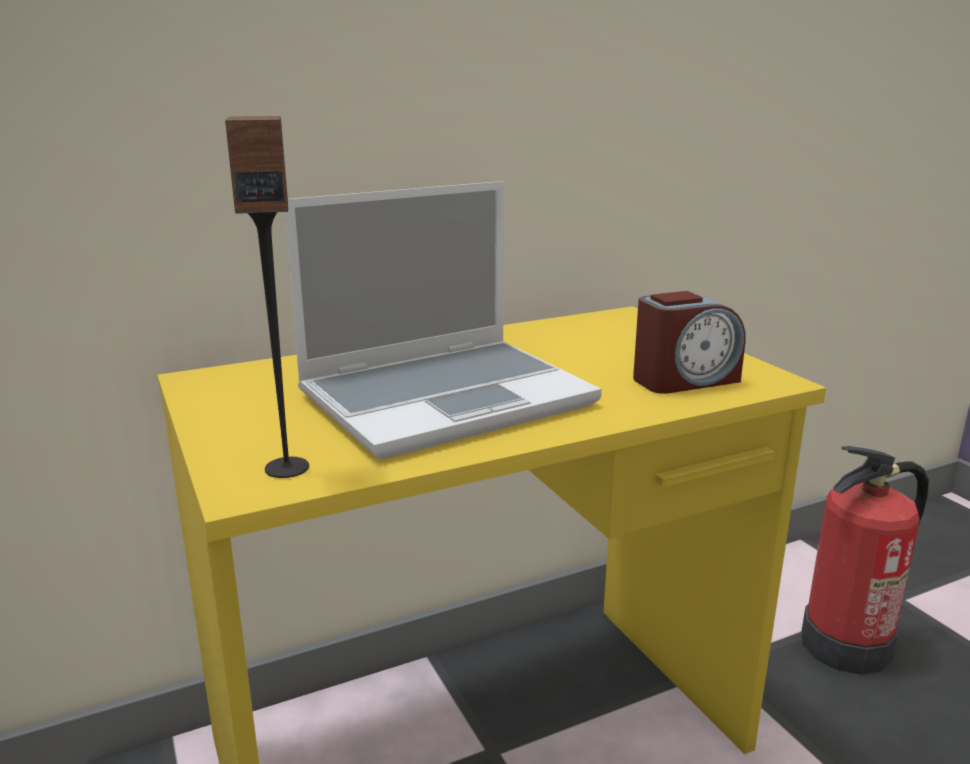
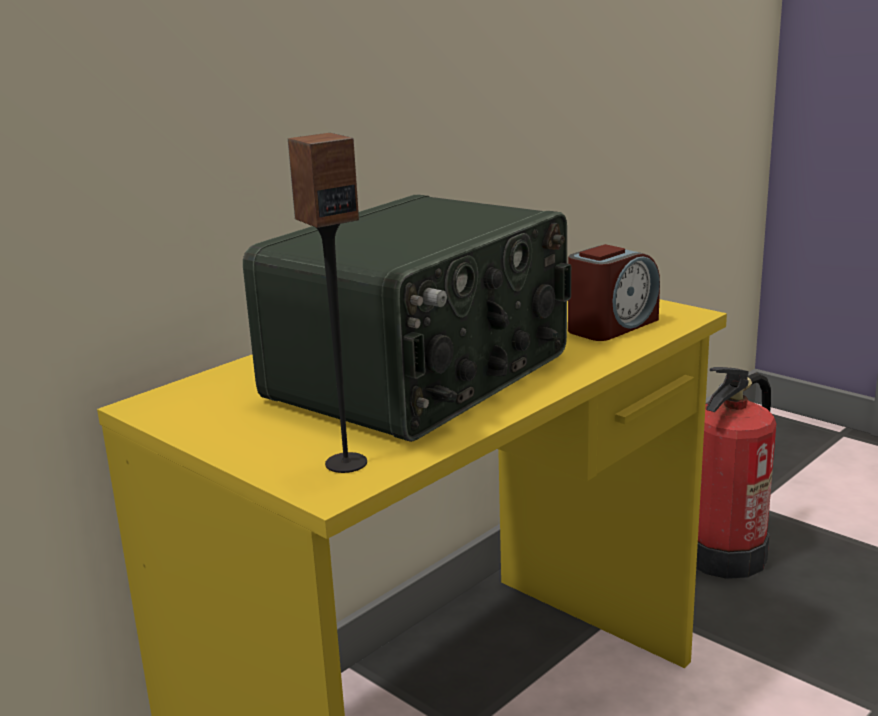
camera: 20 degrees left, 0 degrees up
(448, 398) = (423, 377): laptop -> radio

